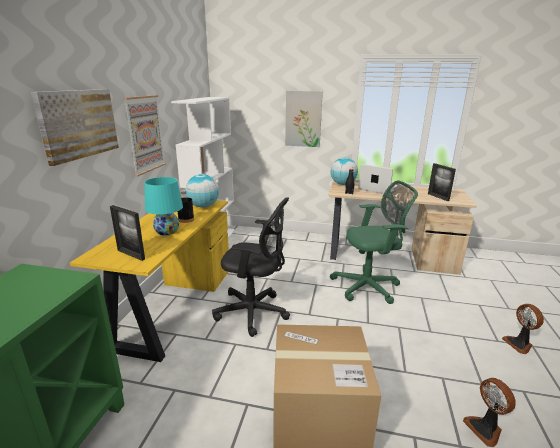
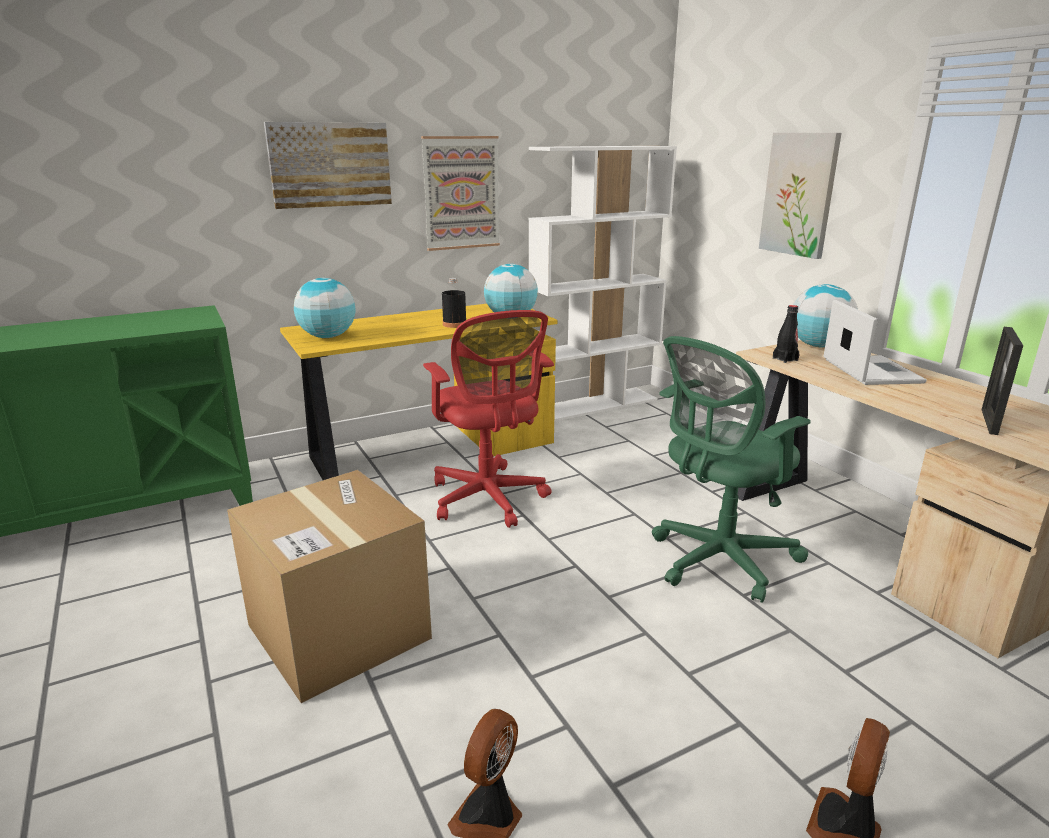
camera: 50 degrees right, 0 degrees up
(131, 254) = (328, 337): picture frame -> globe
(167, 231) = (406, 329): turquoise table lamp -> none
(254, 312) = (489, 500): black office chair -> red office chair
(369, 287) = (717, 561): green office chair -> green office chair turned 105 degrees clockwise

